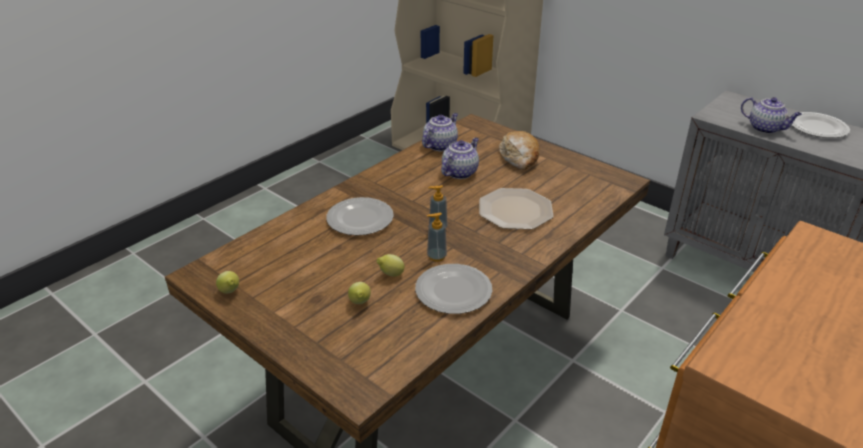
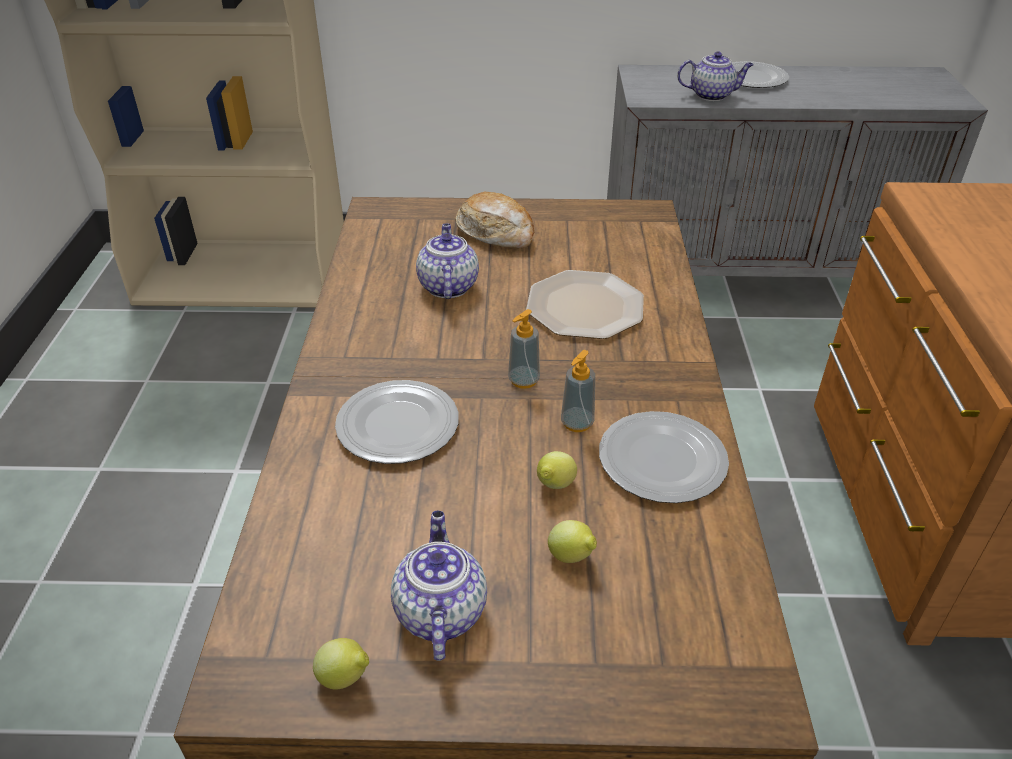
camera: 40 degrees left, 5 degrees up
(440, 145) = (369, 259): teapot -> teapot (439, 611)

